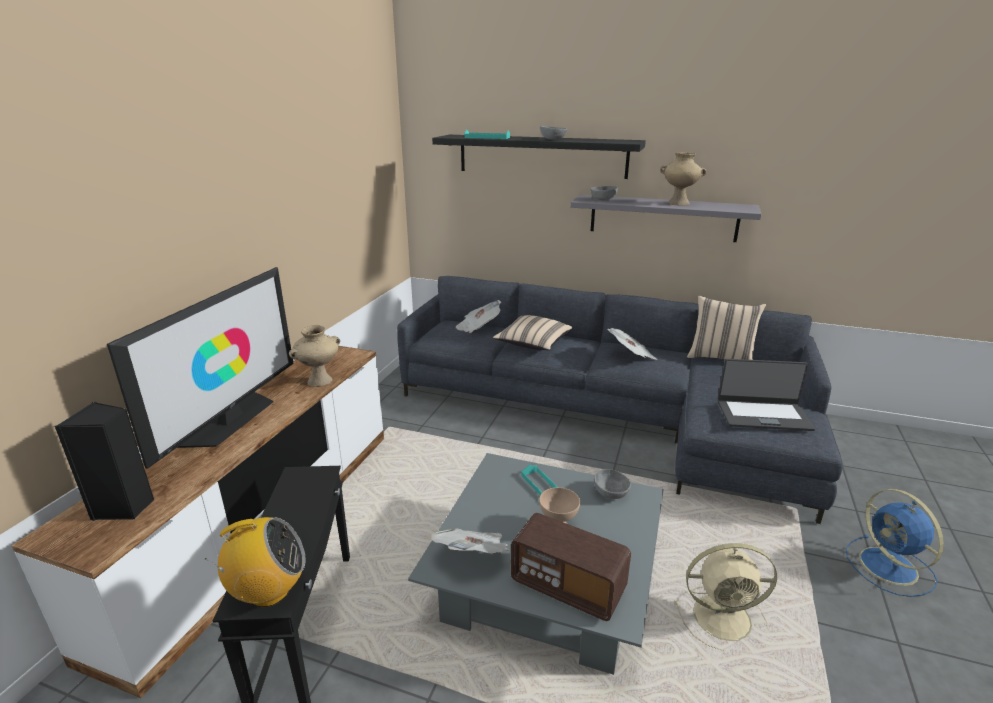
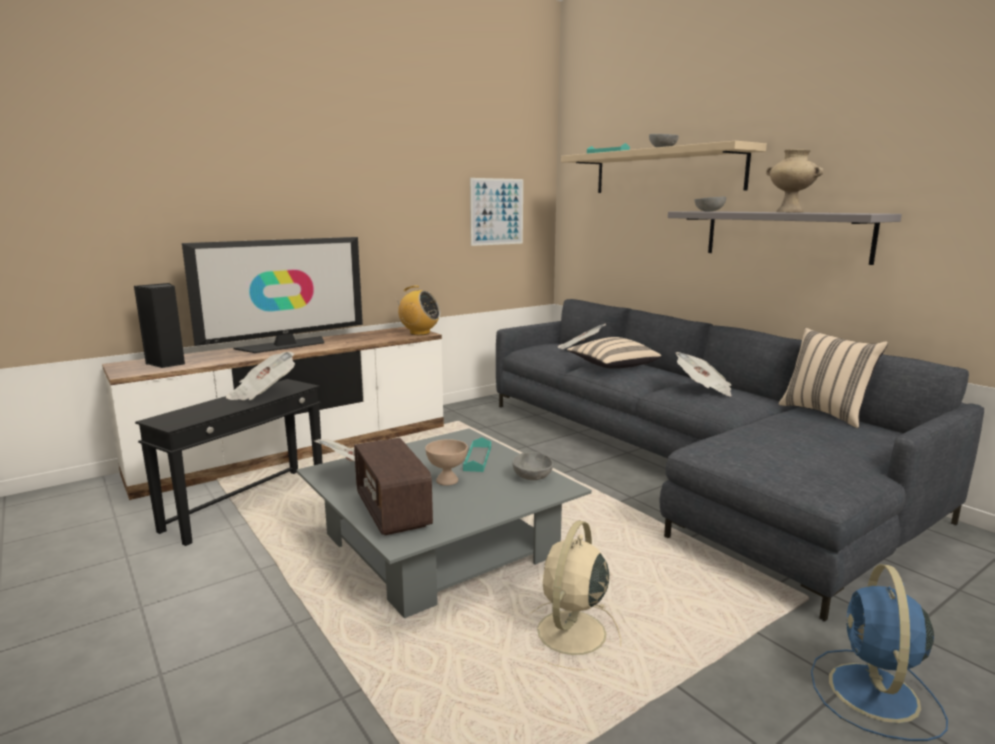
camera: 35 degrees right, 10 degrees down
(269, 592) = (178, 420): radio -> radio (419, 333)
(299, 504) = (262, 394): none -> newspaper
(319, 381) = (371, 340): beige vase -> none
(367, 198) = (497, 211): none -> picture
(541, 156) = (666, 171): black shelf -> beige shelf
(724, 618) = (570, 635): beige fan -> beige fan turned 75 degrees clockwise
(763, 415) = (784, 456): laptop -> none

